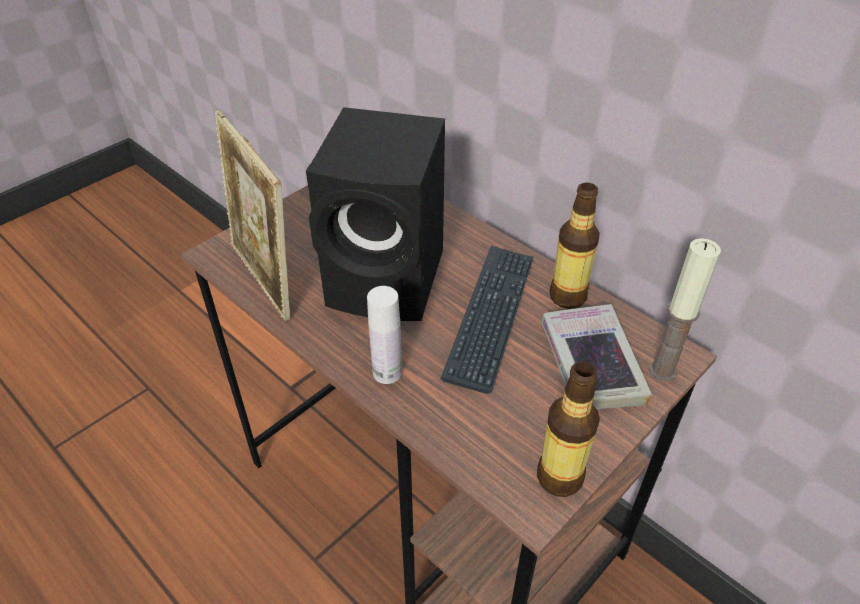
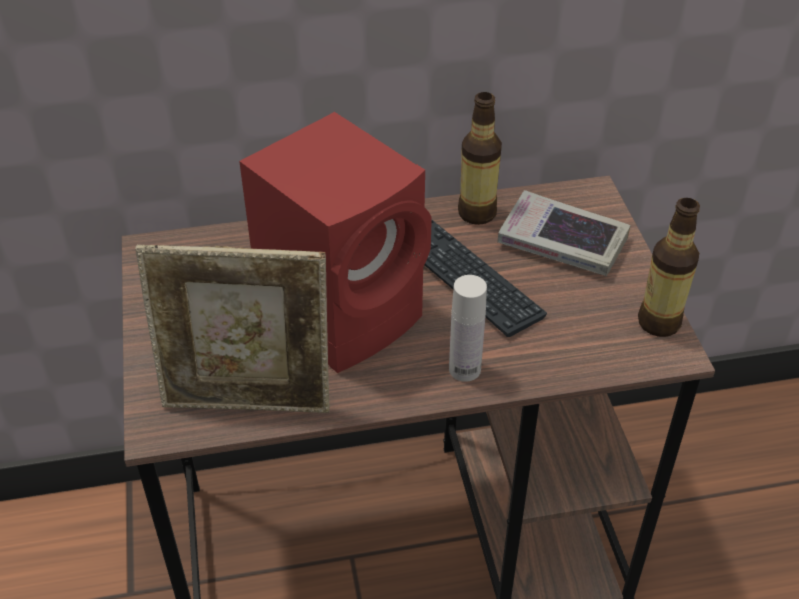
camera: 55 degrees left, 0 degrees up
(390, 280) = (346, 310): black speaker -> red speaker
(662, 370) = (601, 210): candle -> none

